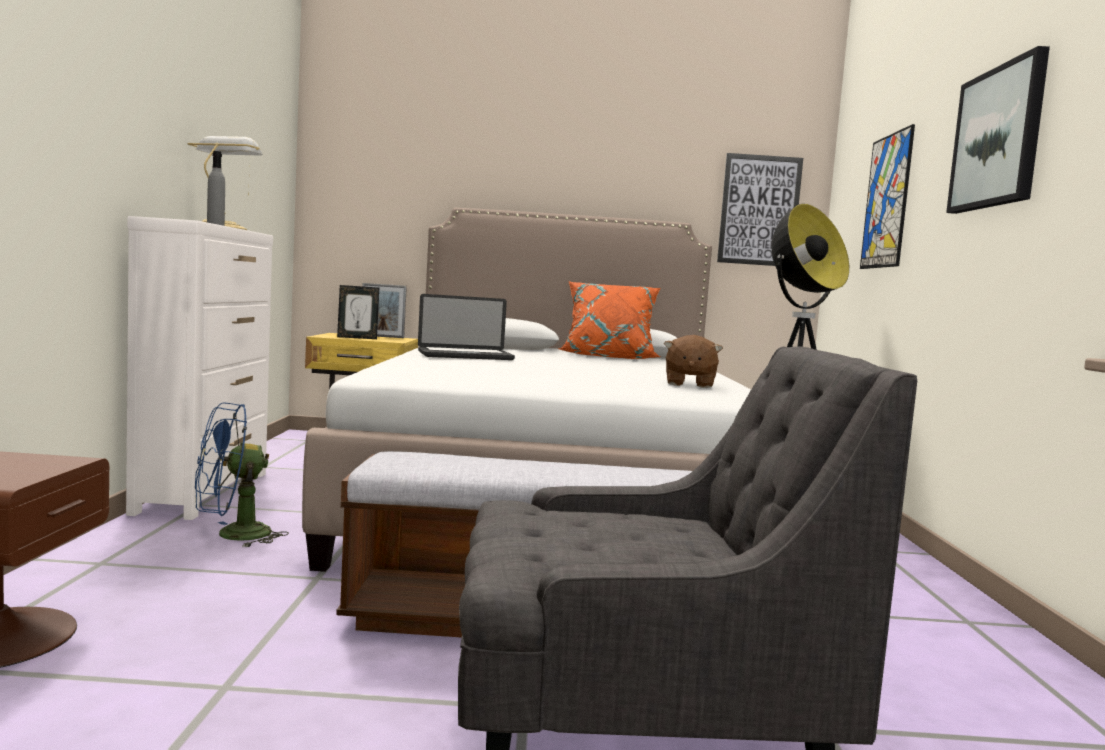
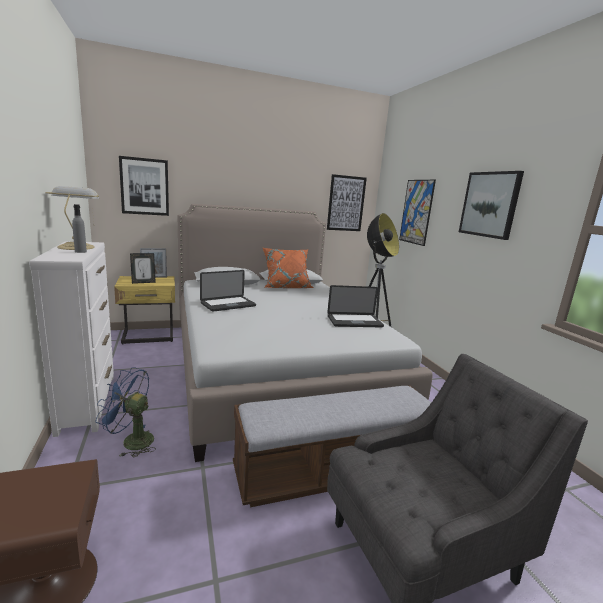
camera: 20 degrees left, 10 degrees up
(232, 536) = (131, 441): blue fan -> blue fan turned 60 degrees clockwise
(382, 181) = (144, 186): none -> picture
(689, 384) = (354, 322): brown plush toy -> laptop

